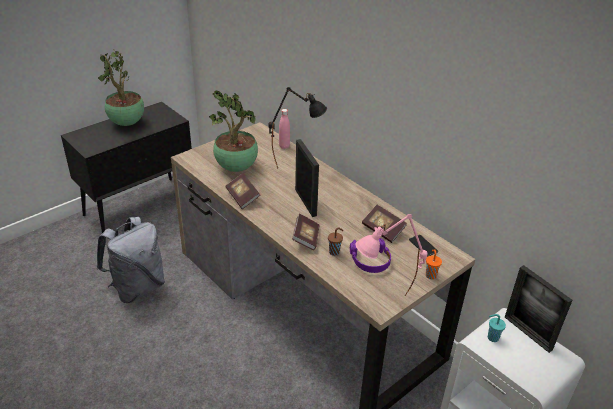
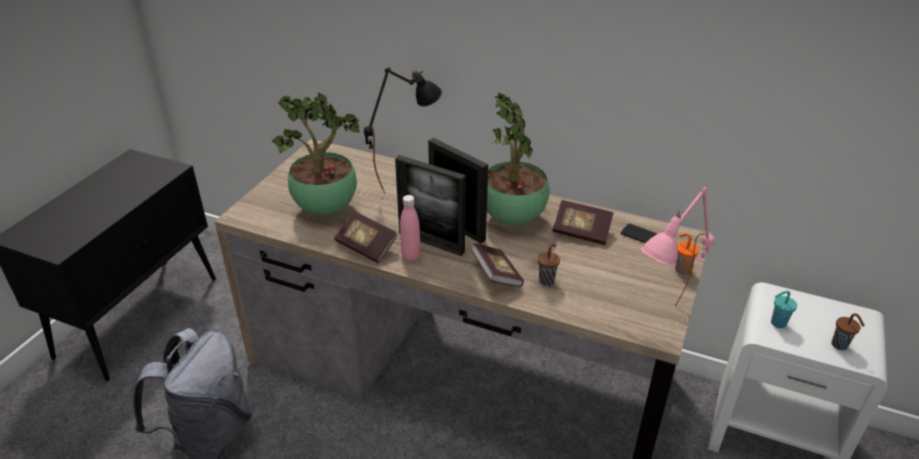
camera: 25 degrees left, 0 degrees up
(126, 124) = (95, 194): potted plant -> potted plant (513, 220)
(284, 146) = (370, 162): pink bottle -> pink bottle (411, 257)
(370, 260) = (598, 275): purple headphones -> none
(527, 333) = (806, 303): picture frame -> picture frame (431, 243)
(527, 368) = (840, 345): none -> brown cup

